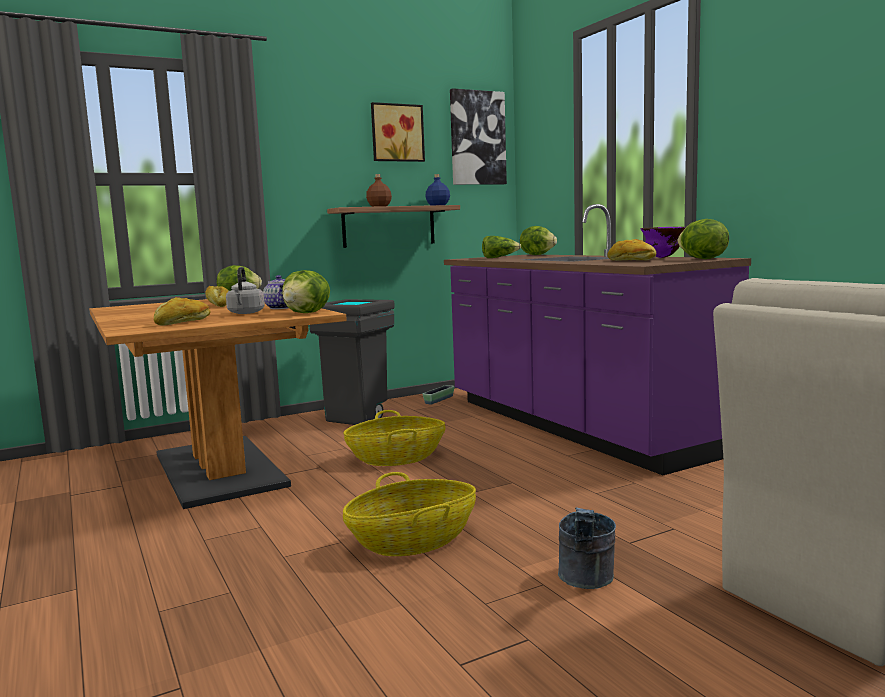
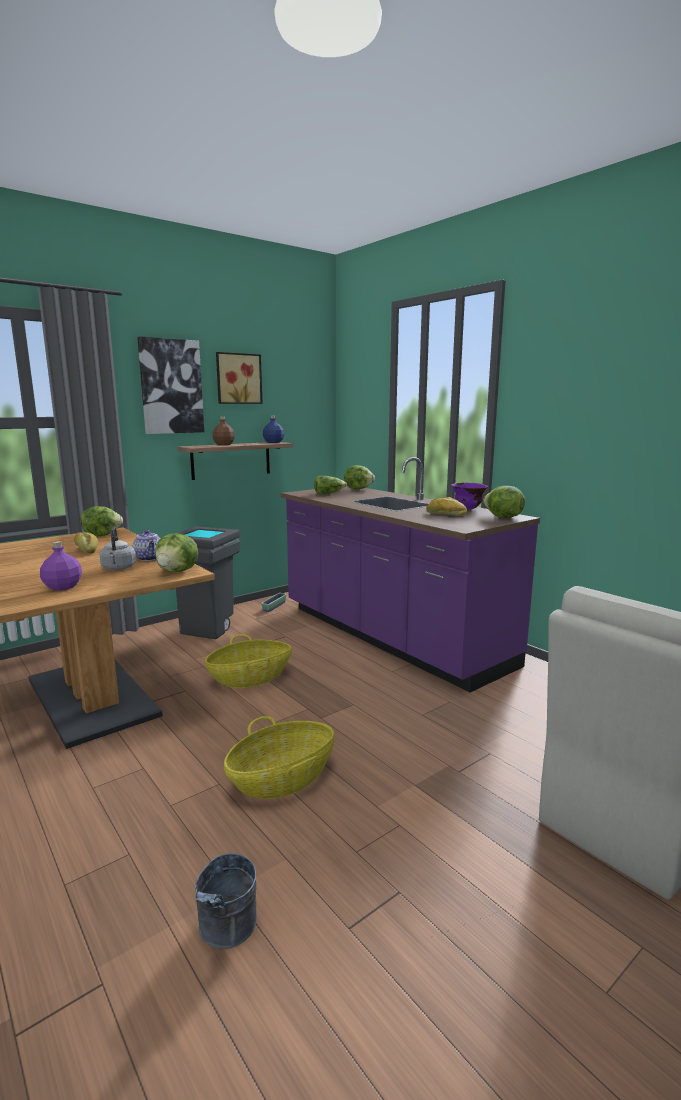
camera: 10 degrees left, 5 degrees up
(183, 322) = (63, 587): bread -> purple bottle
(477, 138) = (306, 383): picture -> picture (171, 386)
(586, 581) = (433, 818): grey bucket -> grey bucket (226, 934)

